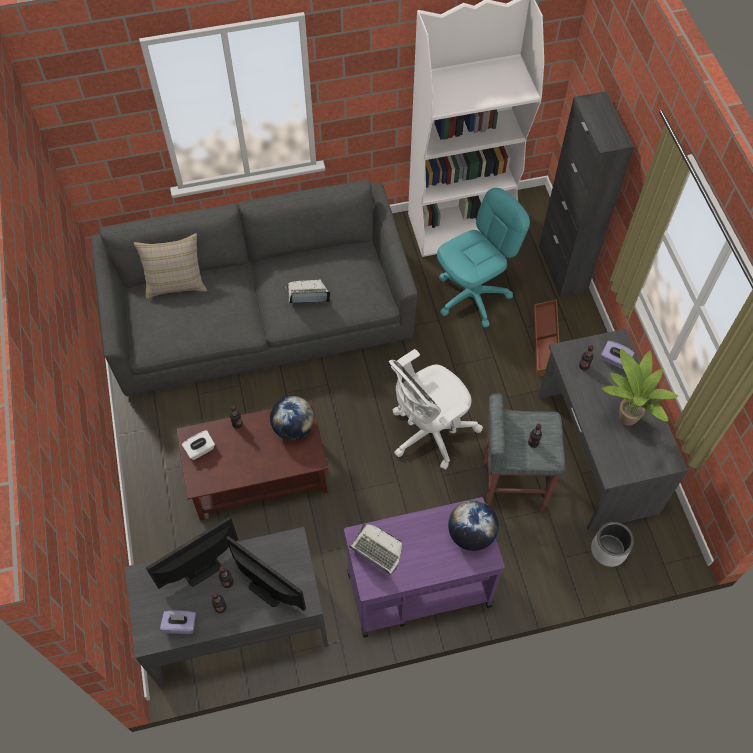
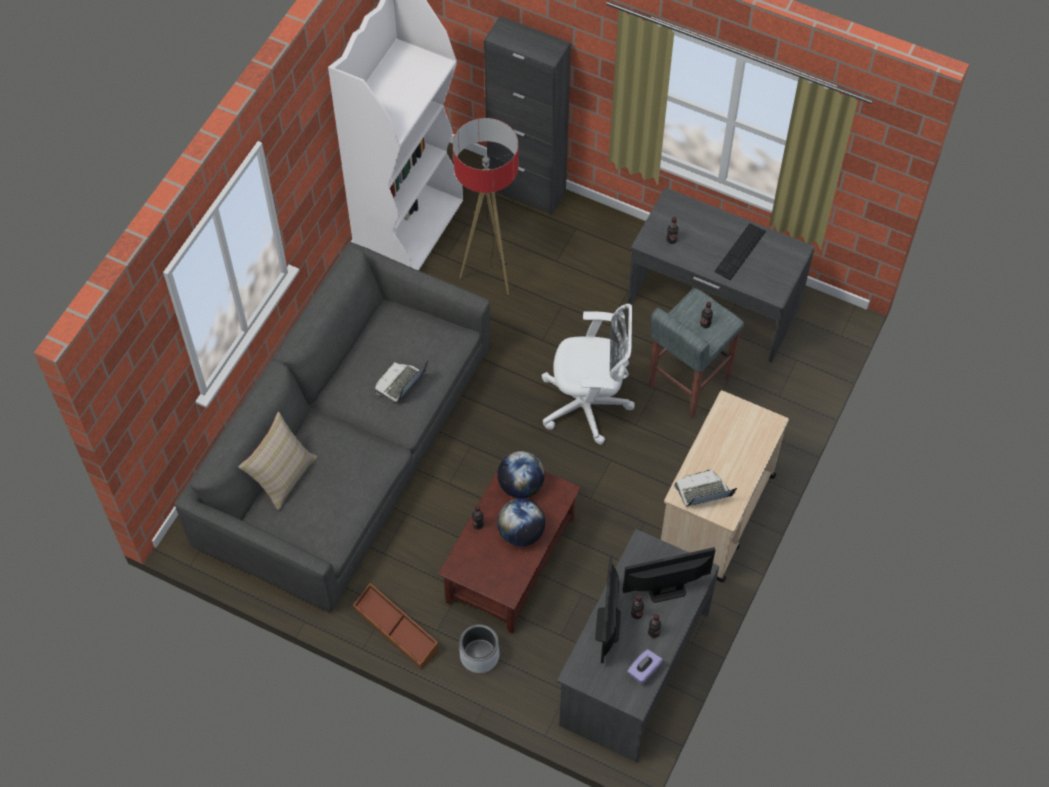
camera: 50 degrees left, 0 degrees up
(200, 450) = (476, 569): white tissue box -> none
(417, 589) = (716, 515): purple cart -> beige cart
(429, 433) = (588, 406): white office chair -> white office chair turned 90 degrees counterclockwise
(471, 534) = (744, 420): globe -> globe (521, 532)
(473, 296) = (489, 274): turquoise office chair -> floor lamp
(546, 342) = (584, 258): brown storage box -> brown storage box (397, 629)
(608, 549) = (798, 362): grey planter -> grey planter (479, 655)
(614, 360) = (685, 216): purple tissue box -> none
(624, 420) = (740, 251): potted plant -> keyboard

